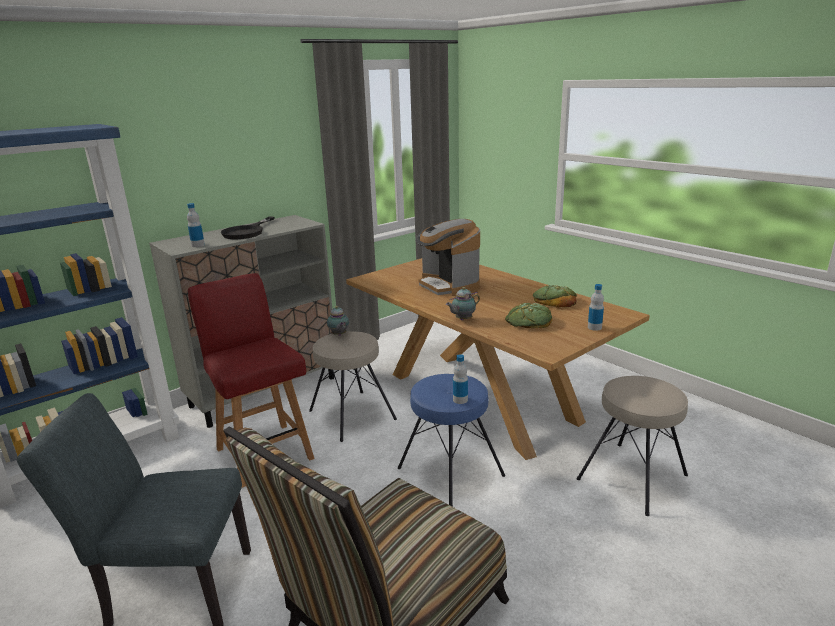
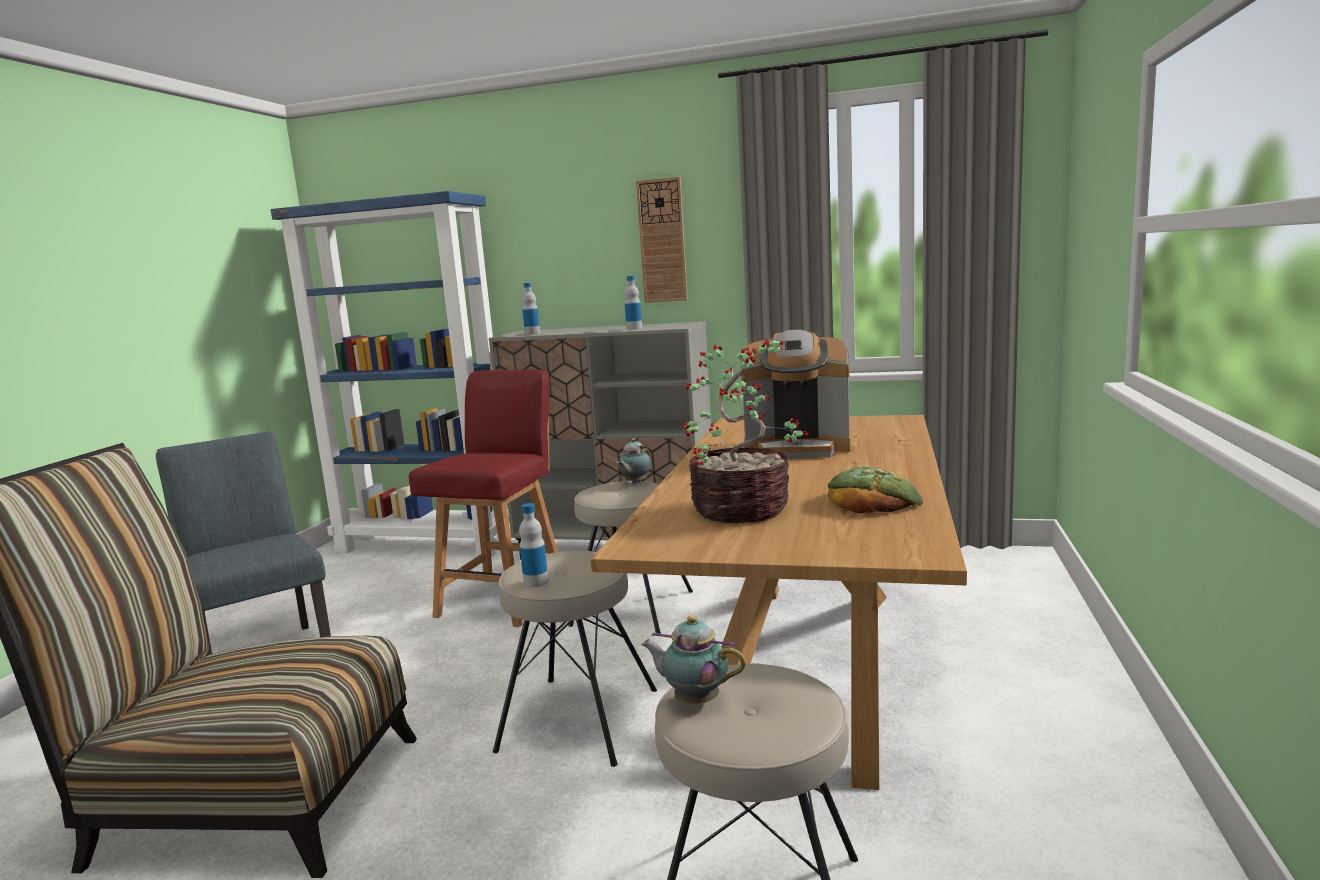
camera: 55 degrees right, 10 degrees down
(247, 232) = (603, 329): black frying pan -> none
(259, 159) = (662, 241): none -> wall clock
(448, 285) = (797, 448): coffee machine -> coffee machine turned 105 degrees counterclockwise
(450, 472) = (577, 719): blue stool -> beige stool
(462, 319) = (682, 482): teapot -> teapot (694, 700)
(529, 321) = (744, 509): bread -> potted plant
(594, 327) = (799, 548): bottle -> bottle (634, 328)

